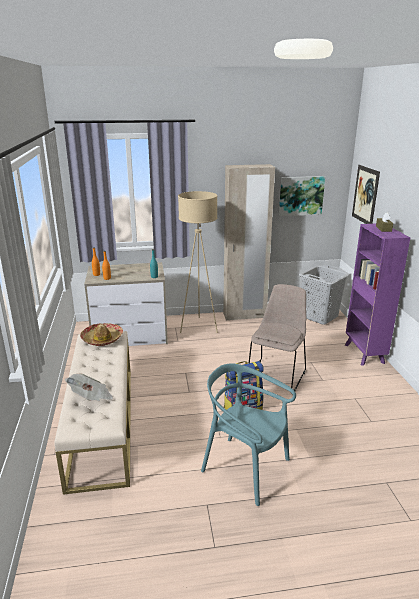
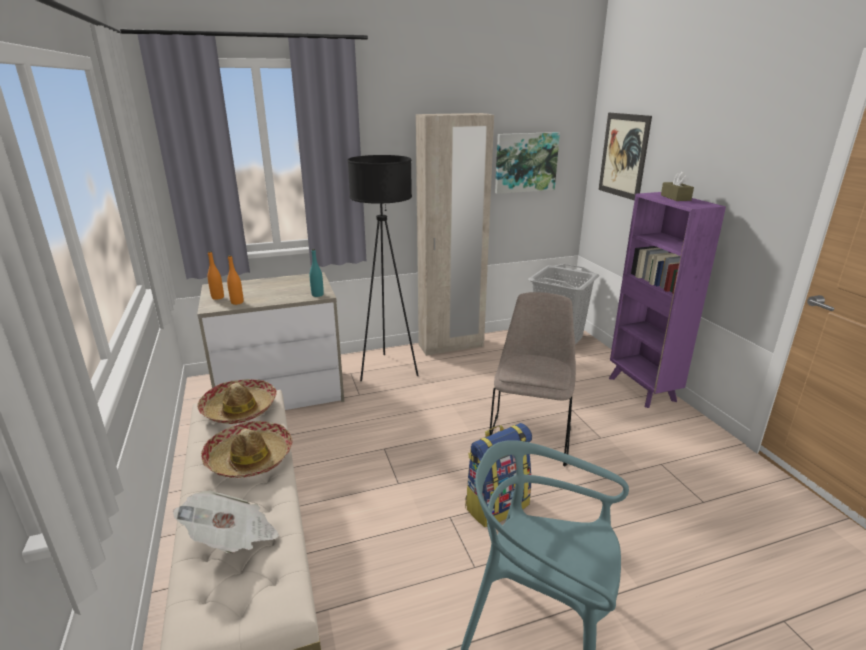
camera: 10 degrees left, 0 degrees up
(104, 363) = (249, 458): none -> hat
(199, 327) = (387, 370): beige floor lamp -> black floor lamp

